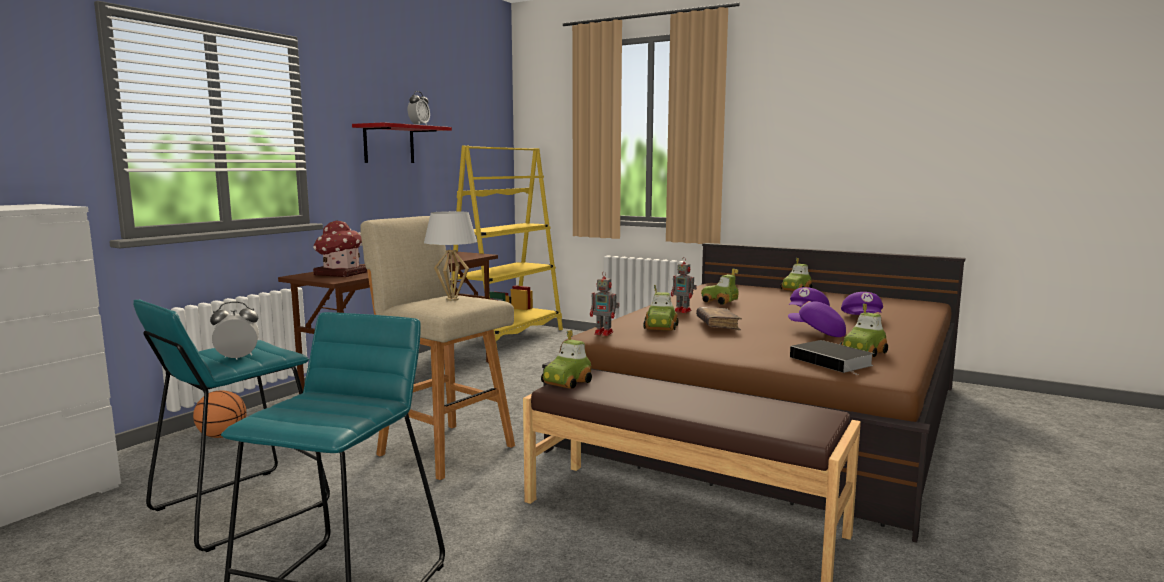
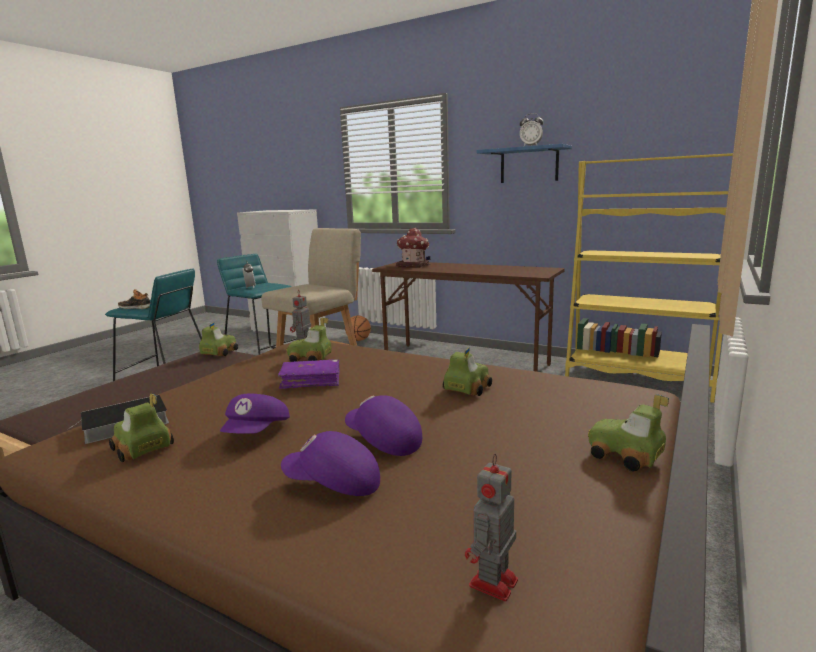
camera: 90 degrees right, 5 degrees up
(350, 413) = (136, 308): none -> shoe
(389, 144) = (529, 165): red shelf -> blue shelf
(452, 299) = (308, 287): white table lamp -> none
(567, 382) = (219, 352): toy car -> toy car turned 75 degrees clockwise
(683, 311) = (400, 370): toy robot -> toy robot (492, 584)
(717, 325) = (311, 380): brown book -> purple book
(816, 332) = (257, 432): purple cap -> purple cap turned 150 degrees clockwise

